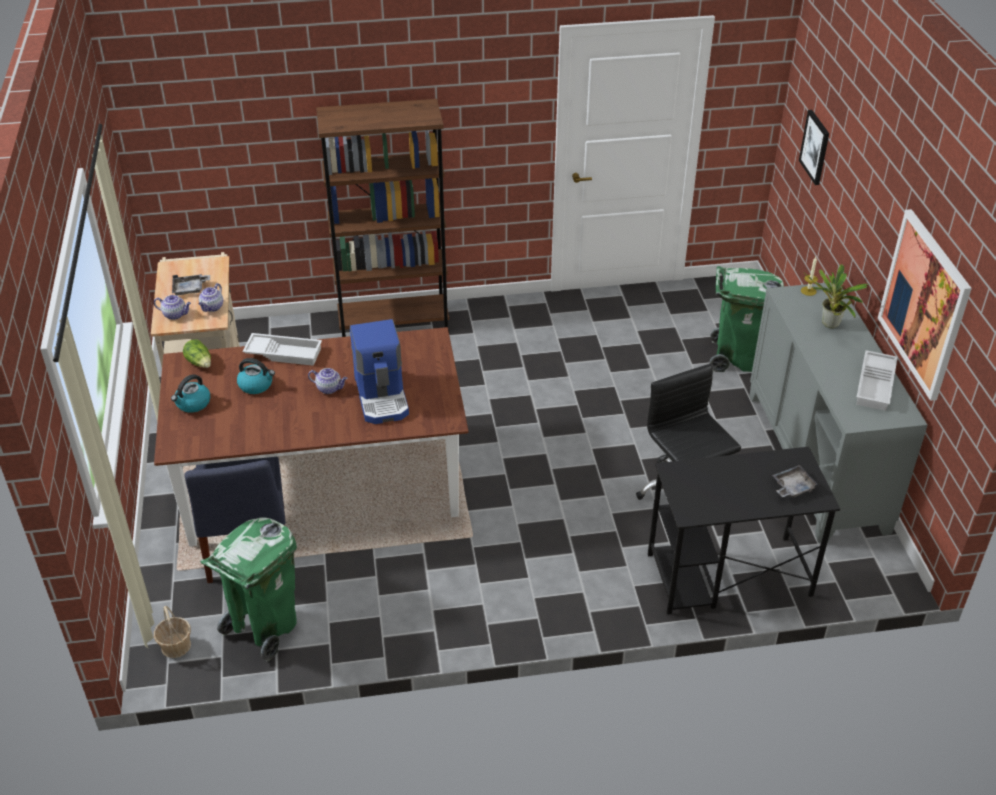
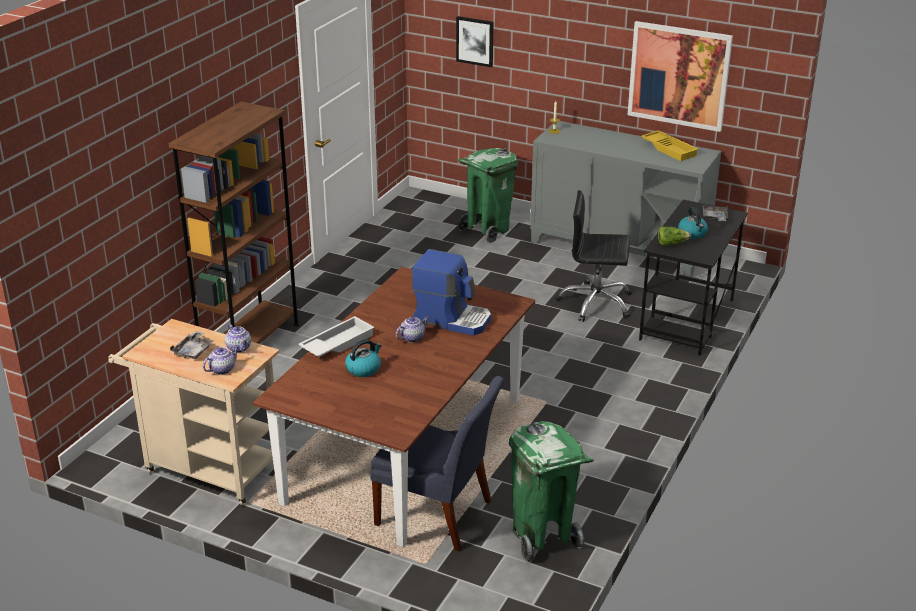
camera: 55 degrees left, 10 degrees down
(176, 646) = (517, 593): basket -> none
(193, 404) = (348, 406): kettle -> kettle (692, 233)
(200, 363) = (294, 387): lettuce -> lettuce (671, 243)
(830, 325) = (597, 139): potted plant -> none
(876, 385) = (670, 149): white tray -> yellow tray

